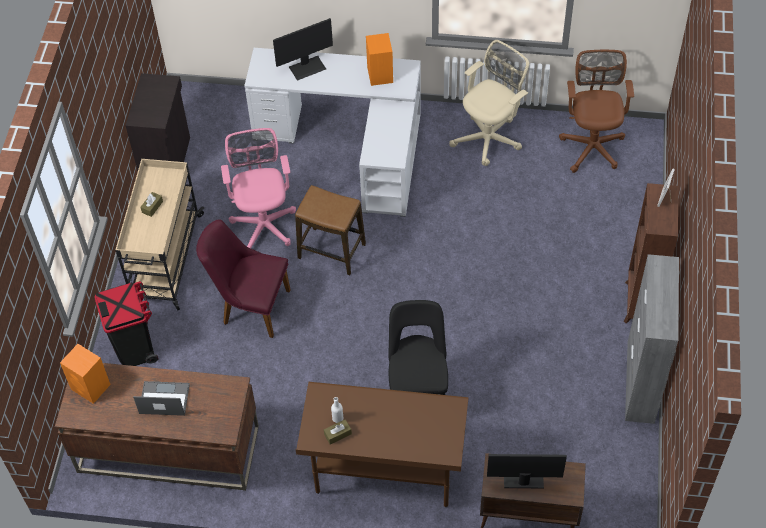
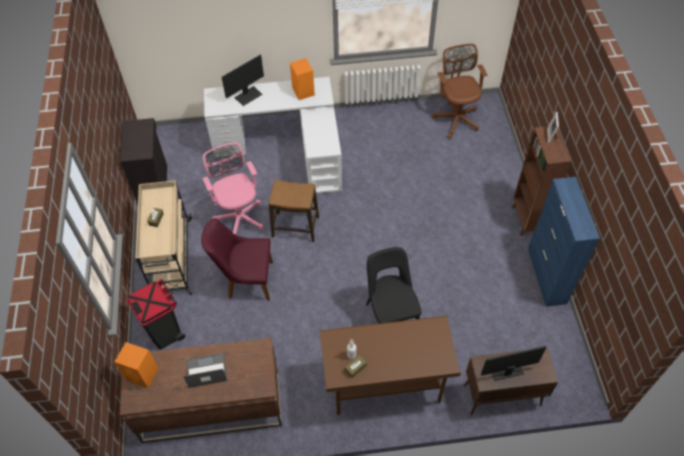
camera: 15 degrees left, 0 degrees up
(489, 138) = (384, 126): beige office chair -> none
(640, 382) = (546, 276): grey cabinet -> blue cabinet

